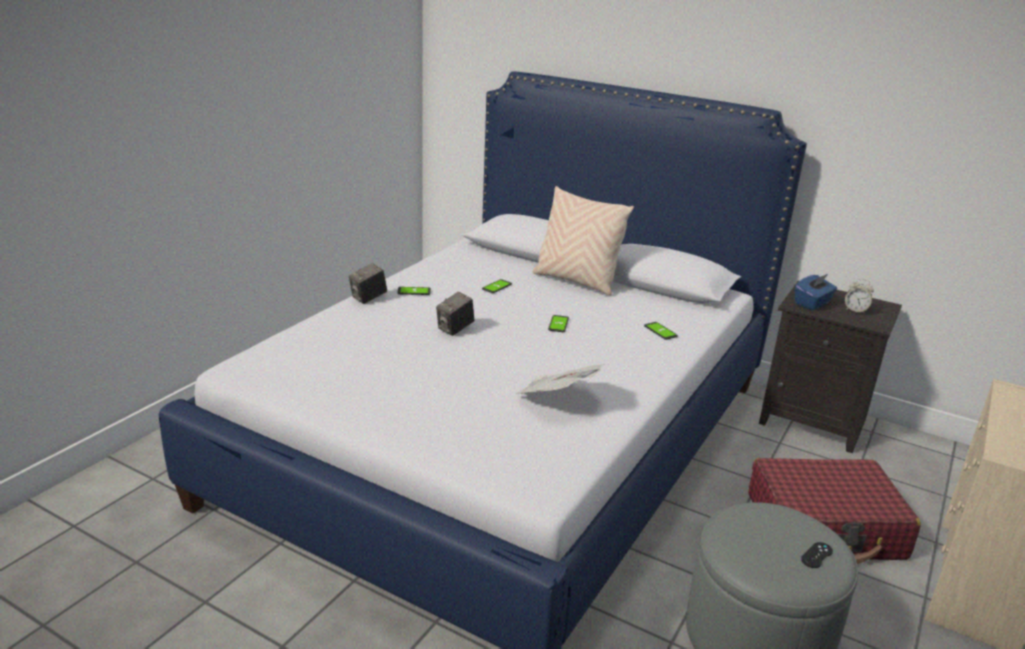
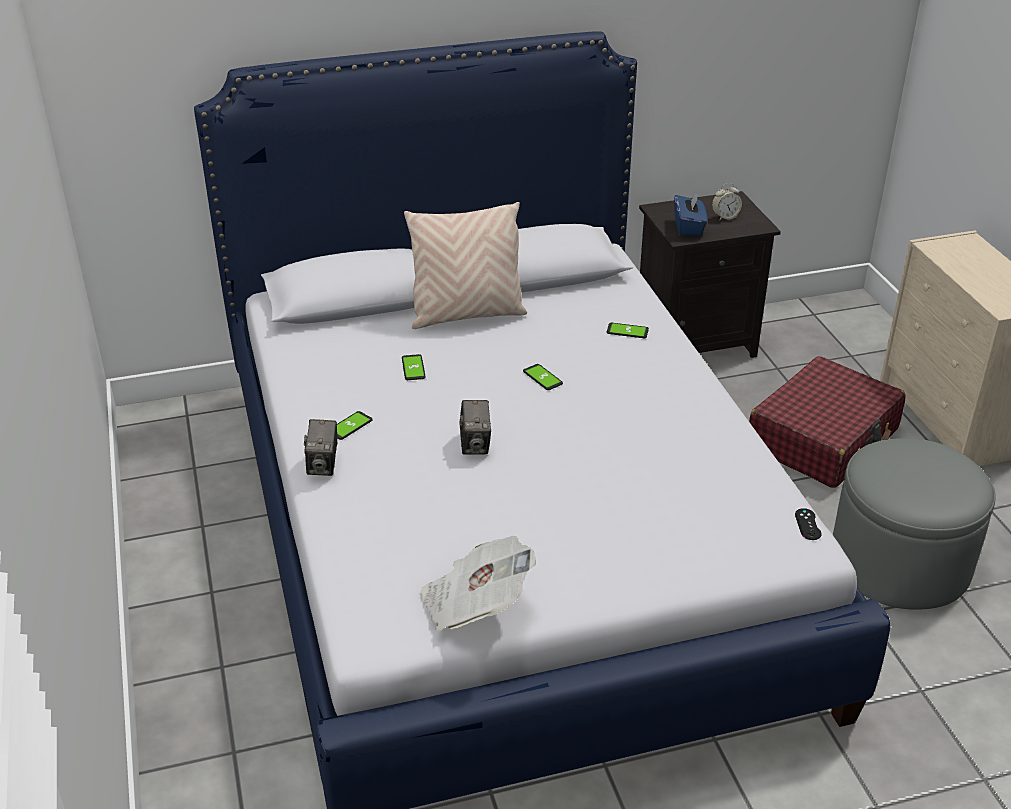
camera: 45 degrees left, 10 degrees up
(557, 399) = (678, 458): newspaper -> newspaper (475, 604)
(816, 555) = (951, 467): black game controller -> black game controller (808, 524)

